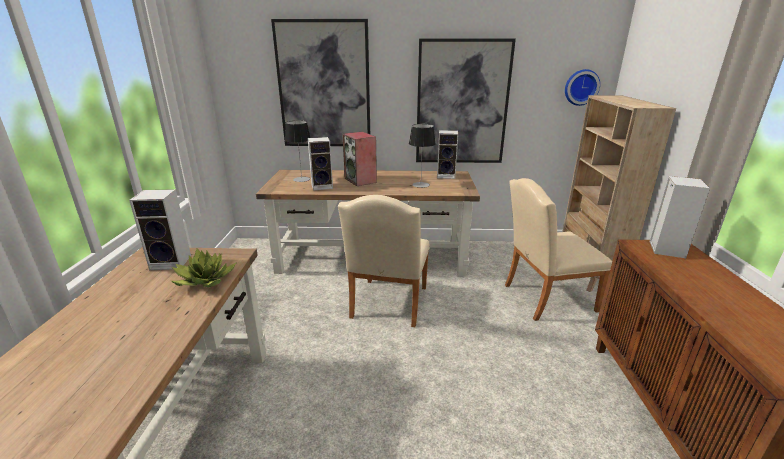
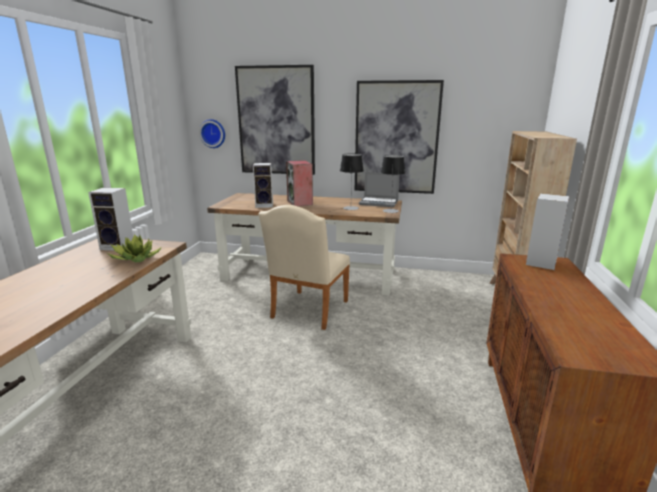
camera: 10 degrees right, 5 degrees down
(301, 179) = (250, 200): table lamp -> table lamp (390, 211)
(446, 176) = (379, 203): speaker -> laptop
(543, 298) = (456, 318): beige chair -> none
(581, 87) = (509, 124): wall clock -> wall clock (213, 133)

